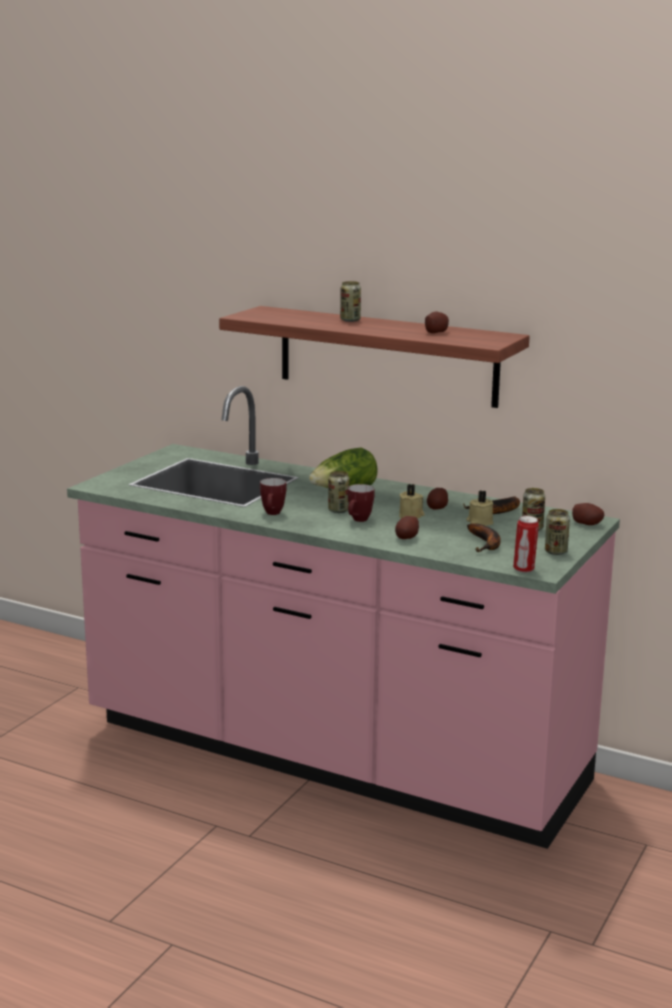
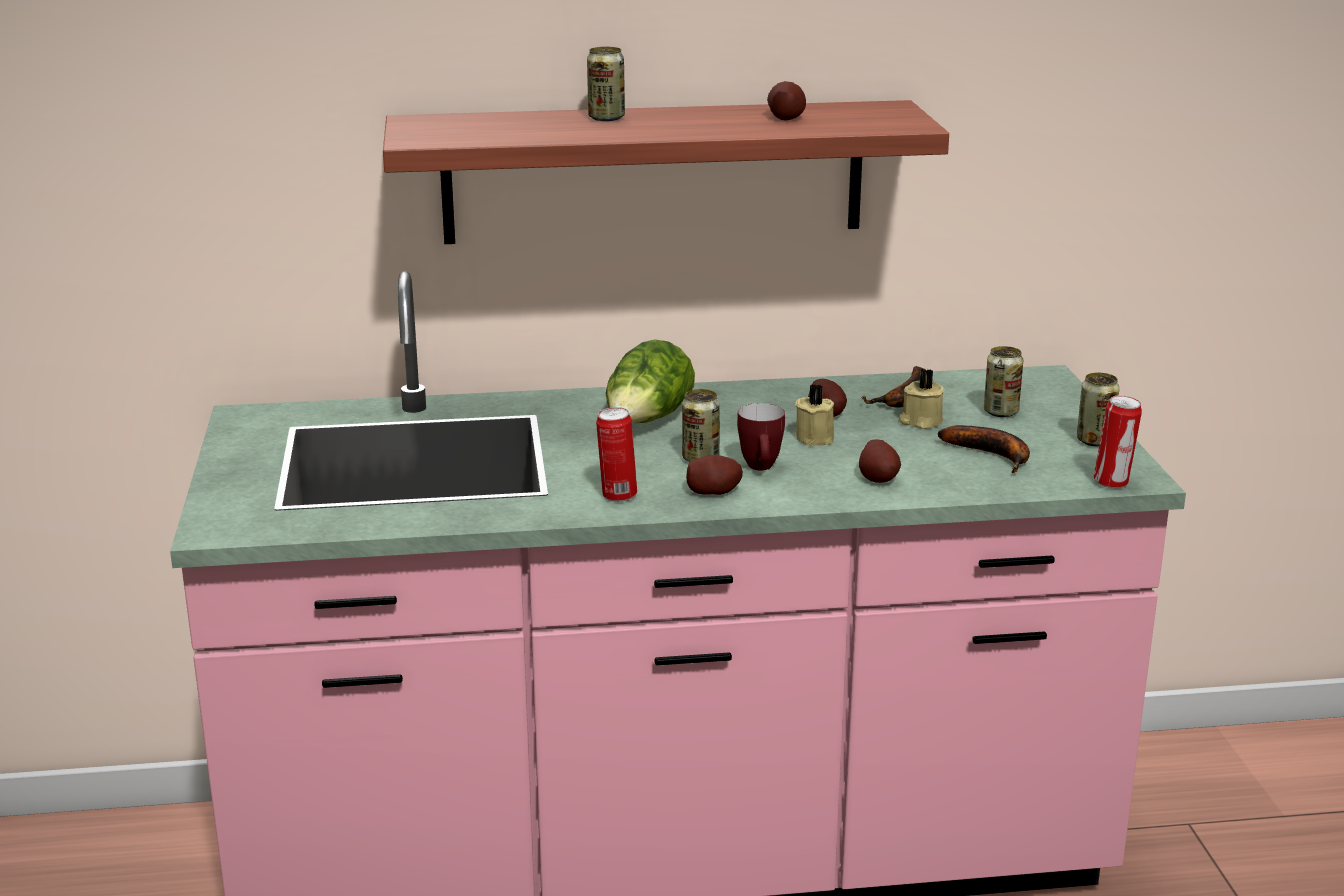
camera: 35 degrees left, 5 degrees up
(273, 514) = (617, 496): mug -> can
(587, 523) = (1047, 383): potato -> potato (714, 491)

